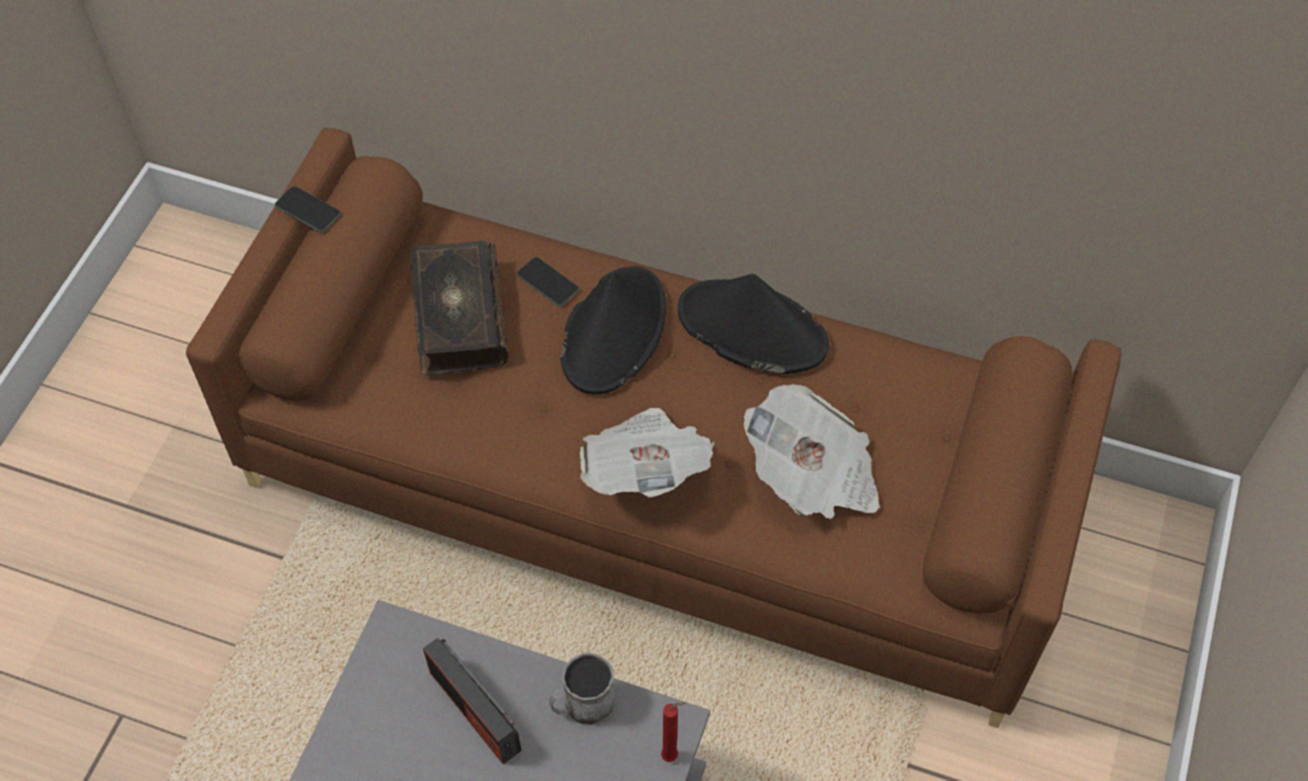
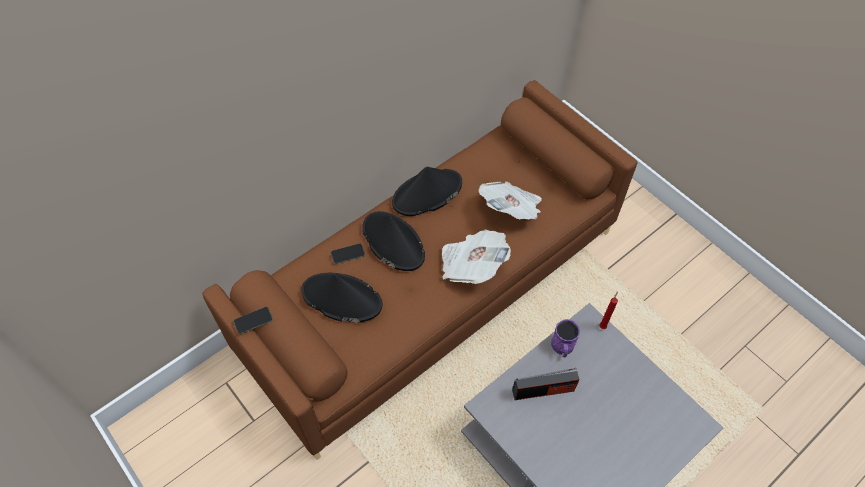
camera: 60 degrees left, 0 degrees up
(457, 318) = (341, 298): book -> black hat
(582, 705) = (562, 347): grey mug -> purple mug

